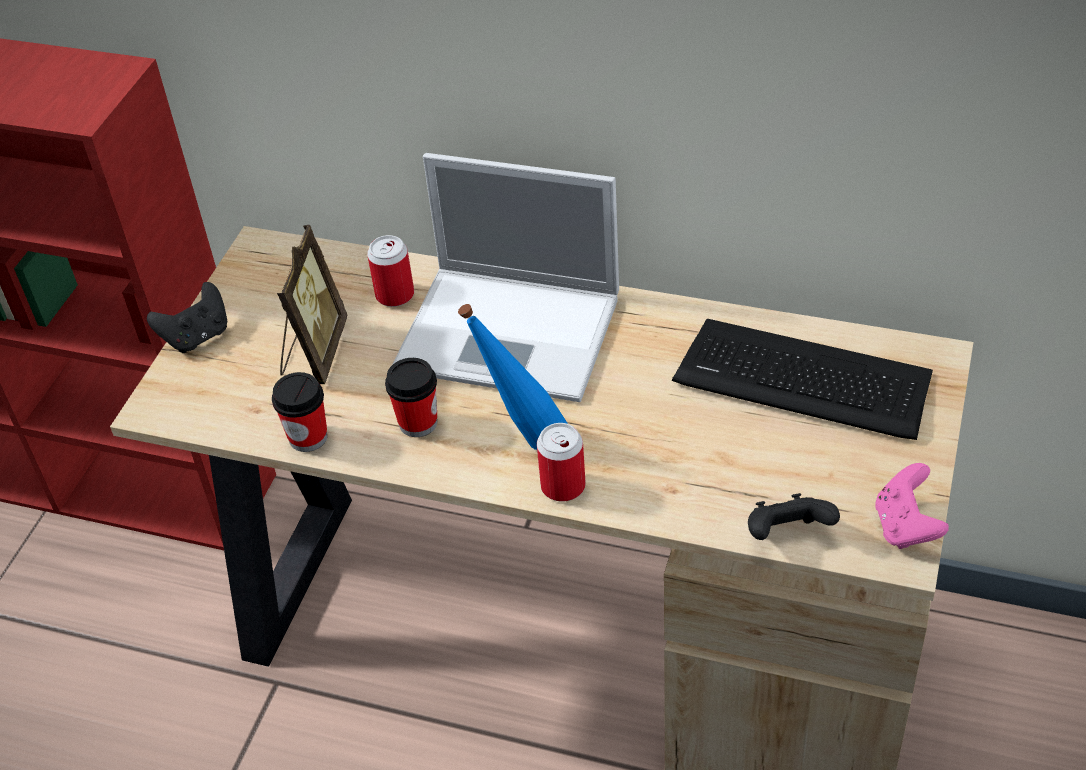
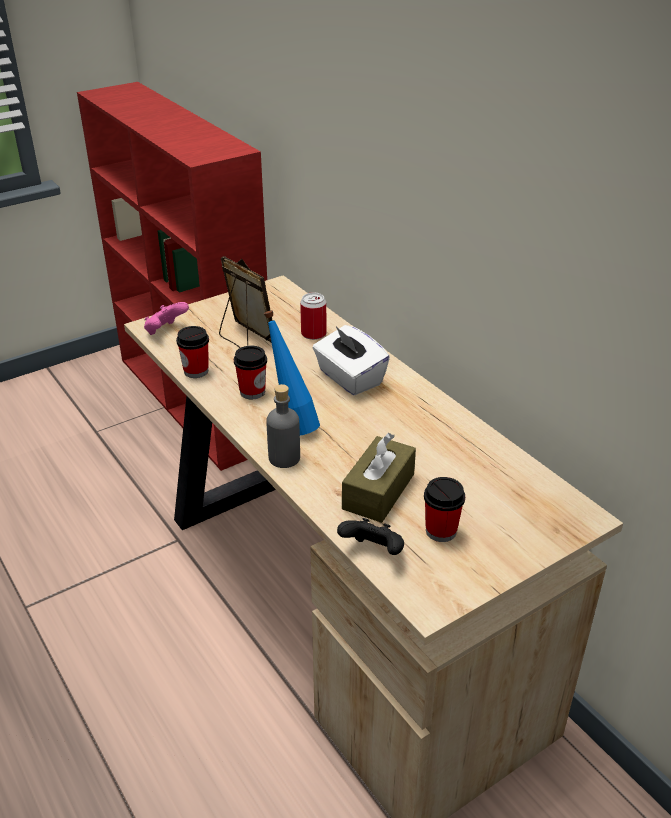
camera: 35 degrees right, 10 degrees down
(197, 337) = (204, 308): black game controller -> none
(314, 352) = (245, 339): picture frame -> picture frame turned 90 degrees counterclockwise
(513, 333) = (349, 378): laptop -> white tissue box
(563, 486) = (284, 458): can -> grey bottle
(712, 460) = (378, 491): none -> brown tissue box
(803, 381) = (482, 483): keyboard -> none
(824, 465) = (441, 531): none -> cup
(906, 527) = (450, 592): pink game controller -> pink game controller (165, 331)

